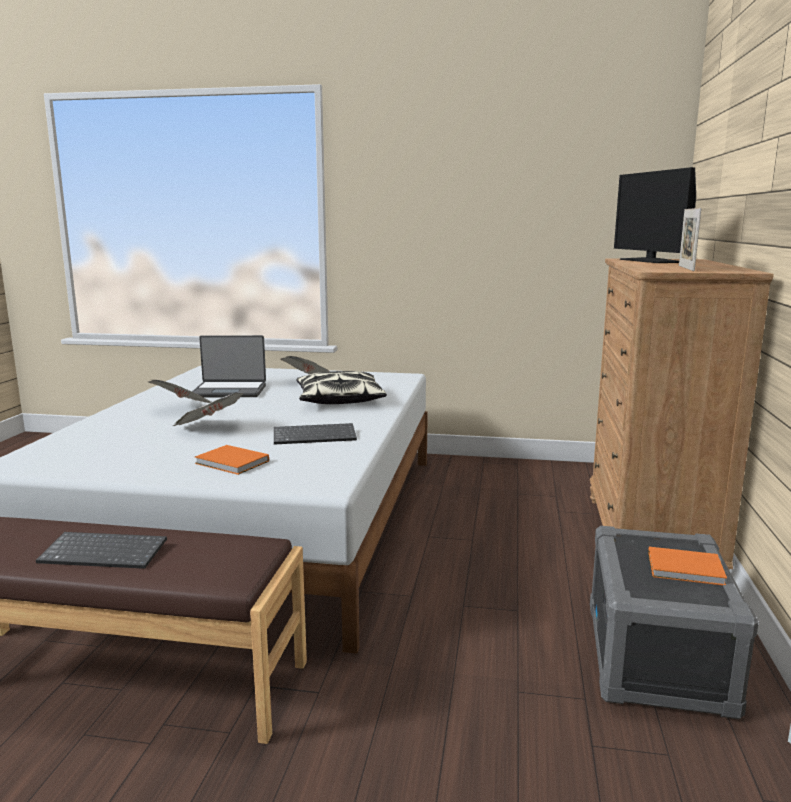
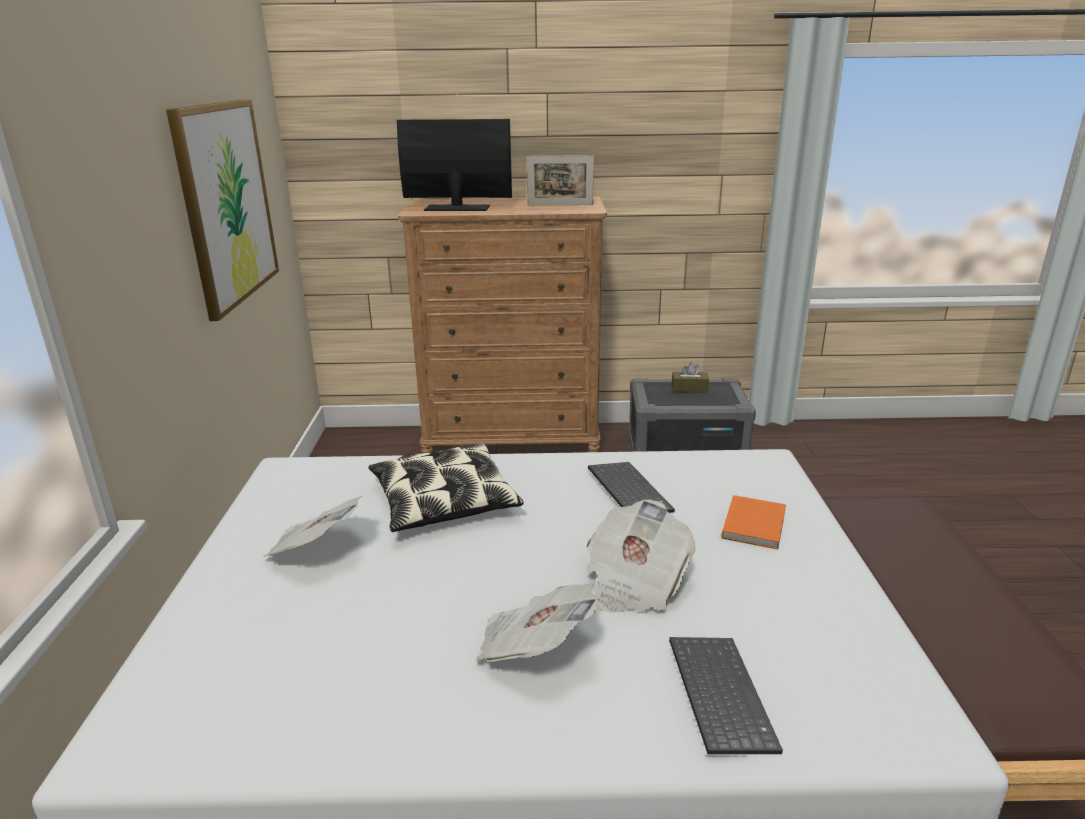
camera: 100 degrees left, 10 degrees up
(106, 552) = (953, 589): keyboard -> keyboard (717, 693)
(230, 391) = (387, 630): laptop -> none
(531, 230) = (227, 203): none -> picture
(650, 261) = (457, 208): monitor -> monitor turned 150 degrees counterclockwise
(687, 570) = (689, 389): orange book -> brown tissue box

